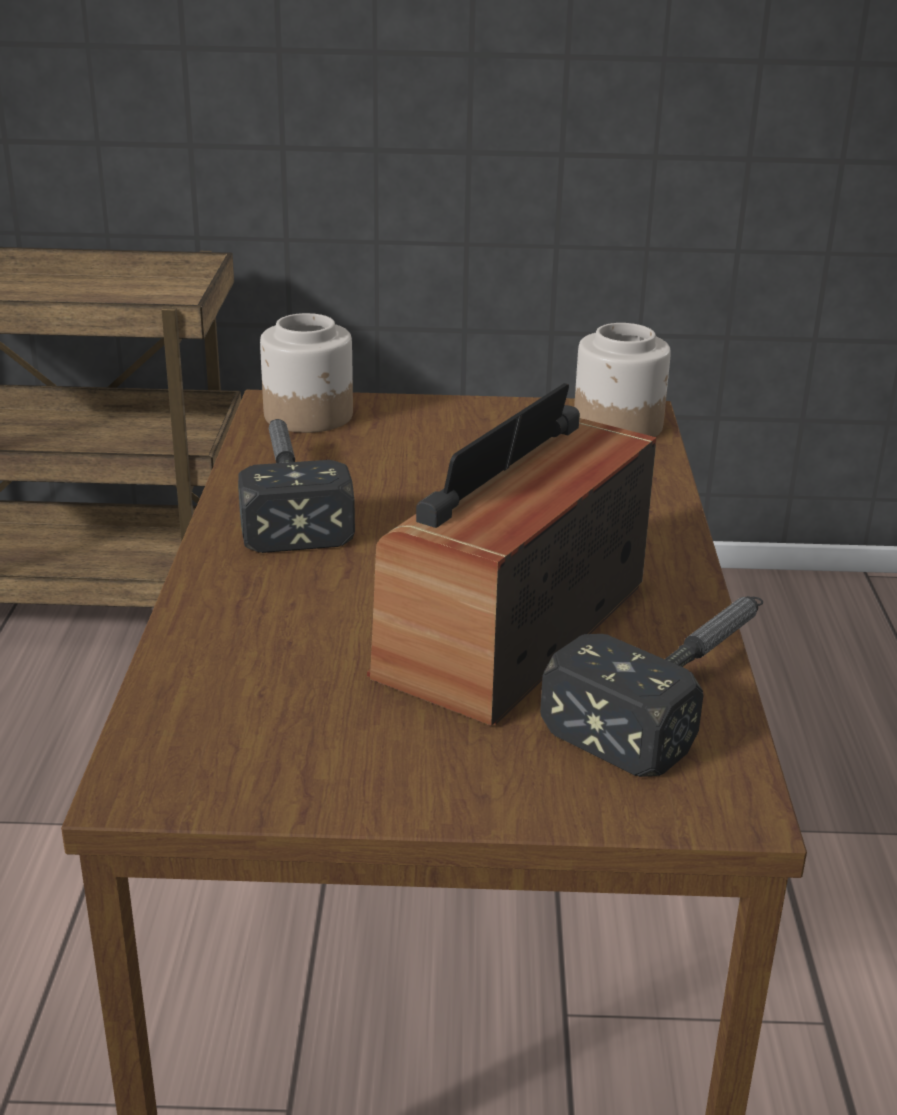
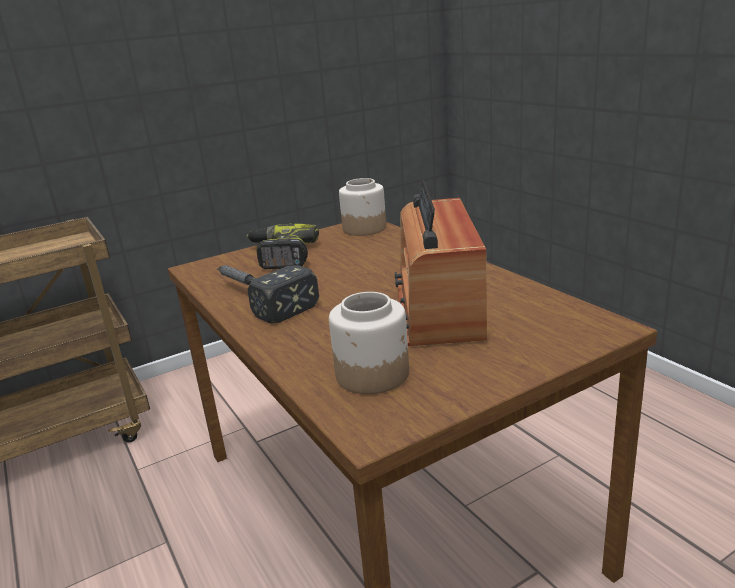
camera: 30 degrees left, 5 degrees down
(309, 416) = (218, 267): jar -> jar (373, 374)
(417, 431) = (280, 256): none -> power drill
(679, 689) = (532, 300): hammer -> none

